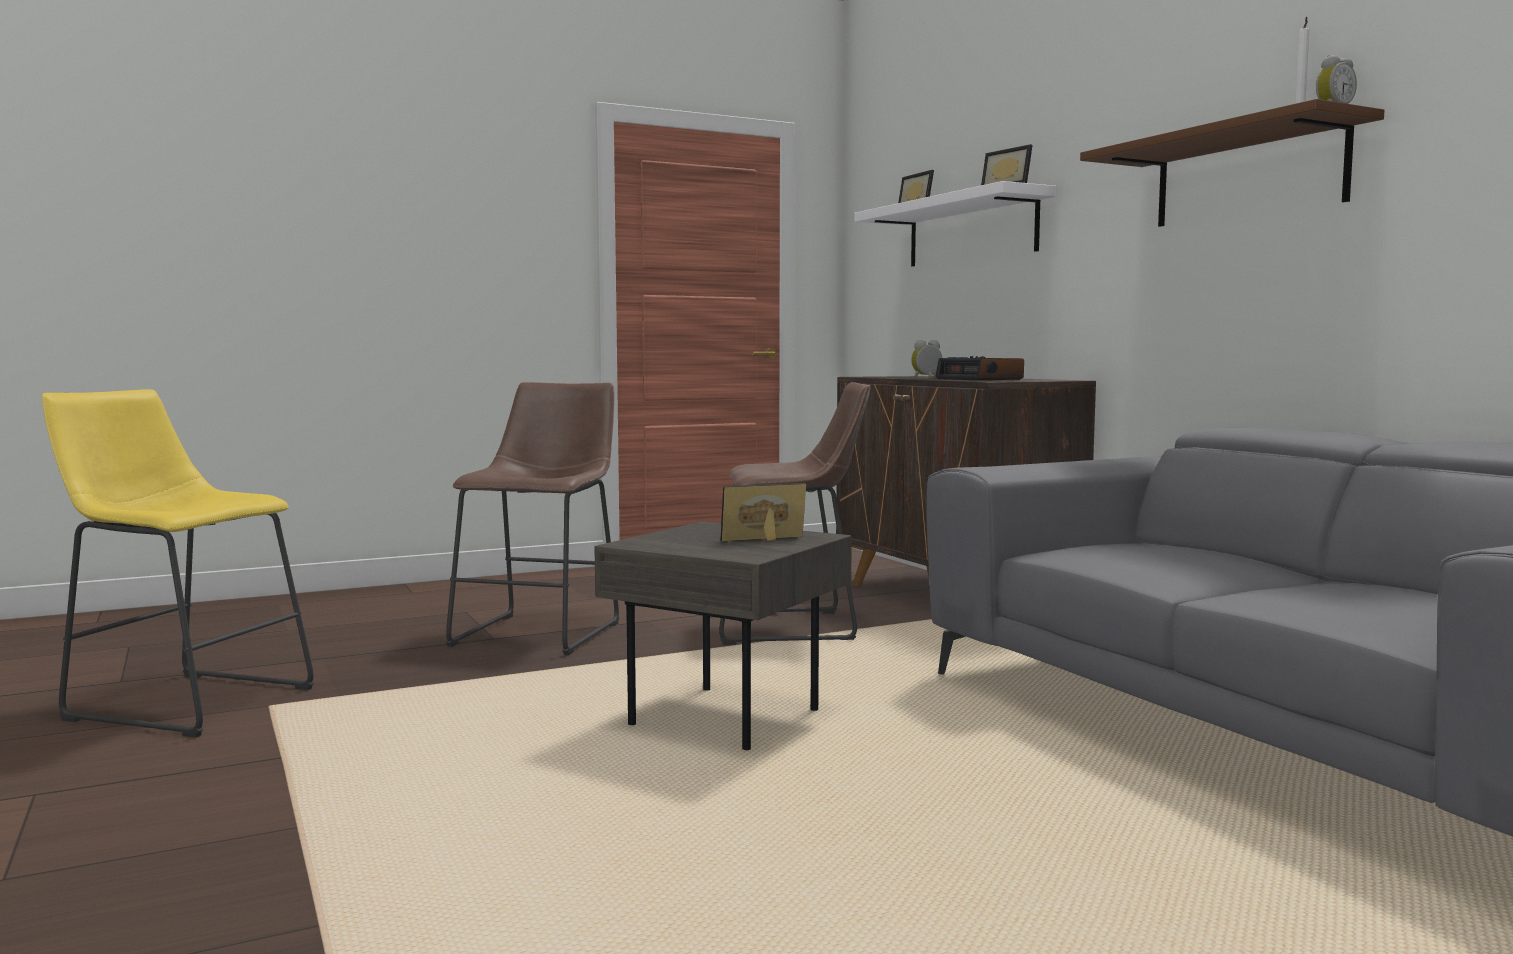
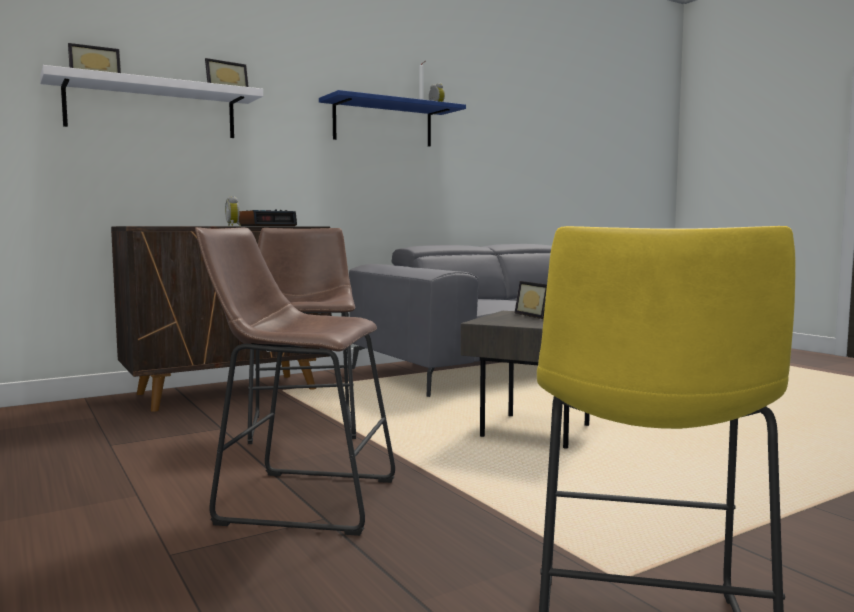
camera: 95 degrees left, 0 degrees up
(1248, 176) = (383, 124): brown shelf -> blue shelf

